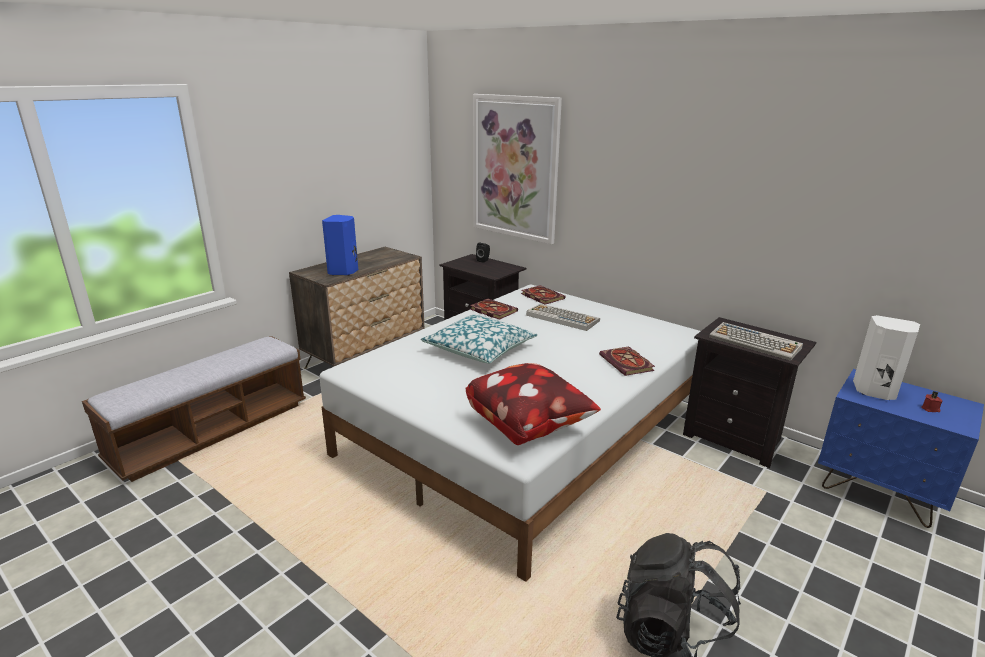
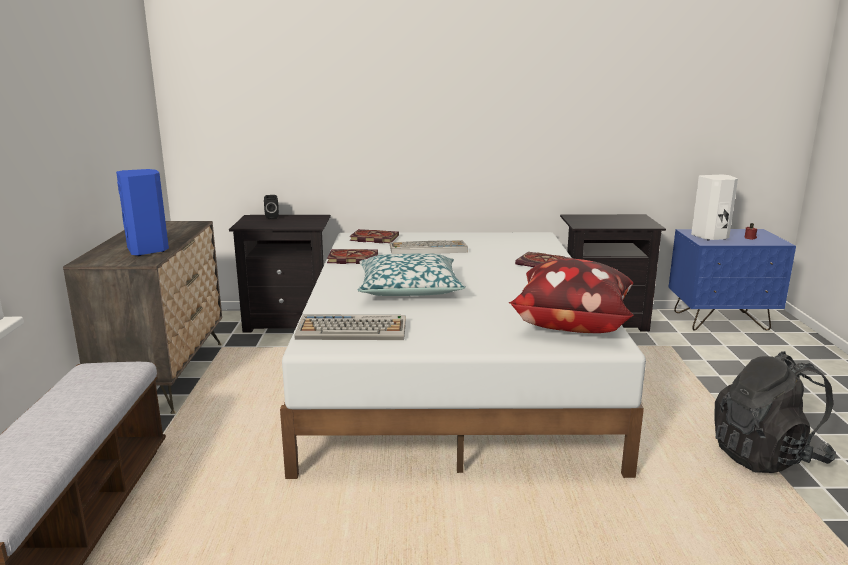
camera: 40 degrees left, 5 degrees down
(515, 168) = (300, 98): picture -> none
(755, 342) = (616, 222): keyboard -> keyboard (353, 330)

